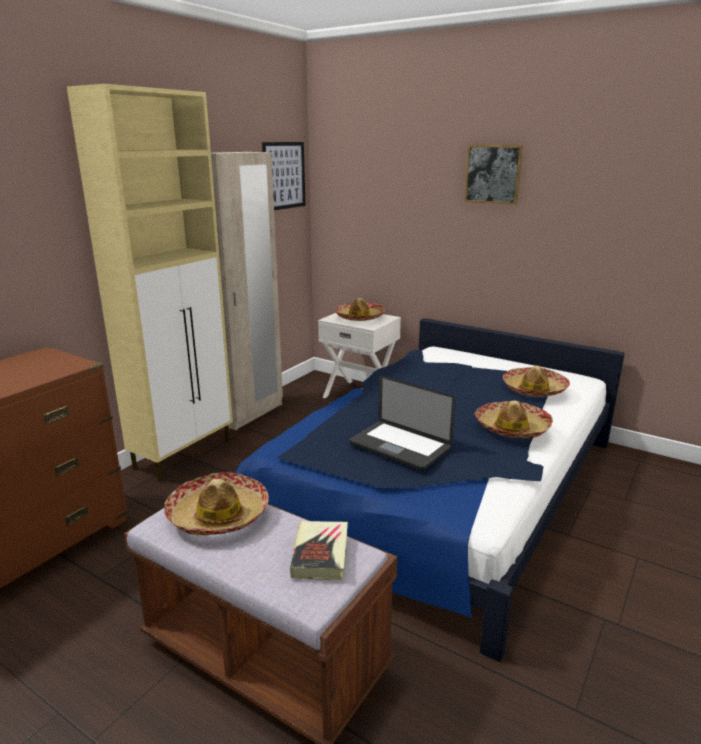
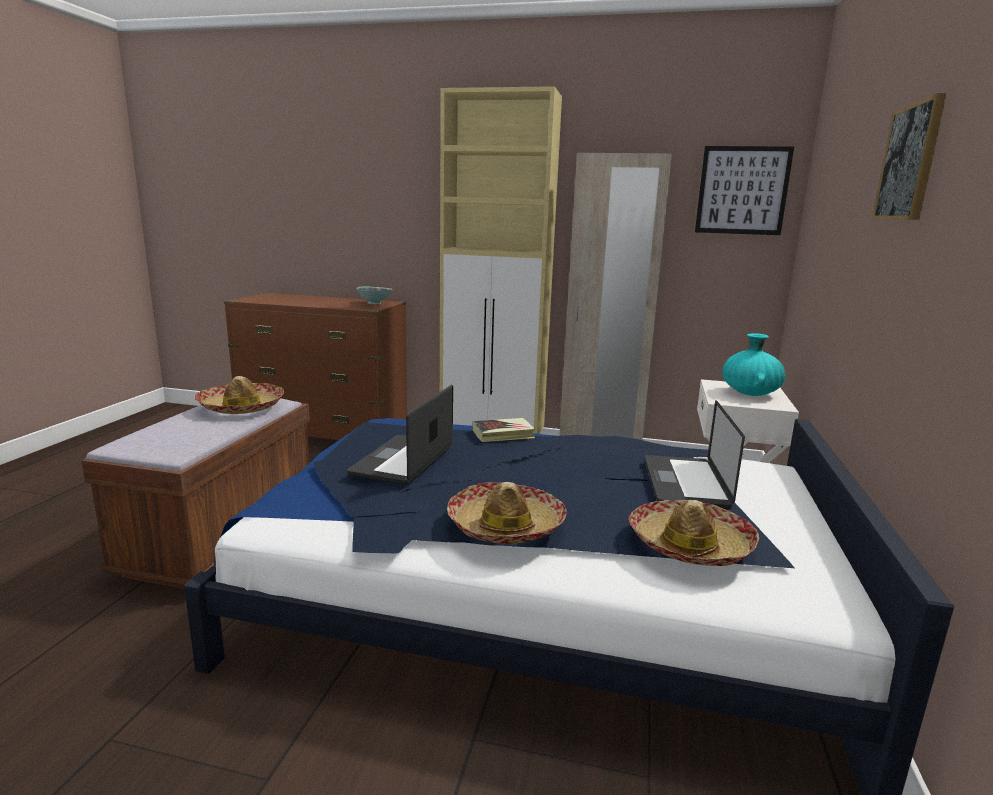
camera: 70 degrees right, 5 degrees down
(42, 361) = (374, 304): none -> bowl
(320, 554) = (177, 440): book -> book (503, 434)
(359, 317) = (750, 393): hat -> turquoise vase
(463, 372) = (685, 483): none -> laptop

